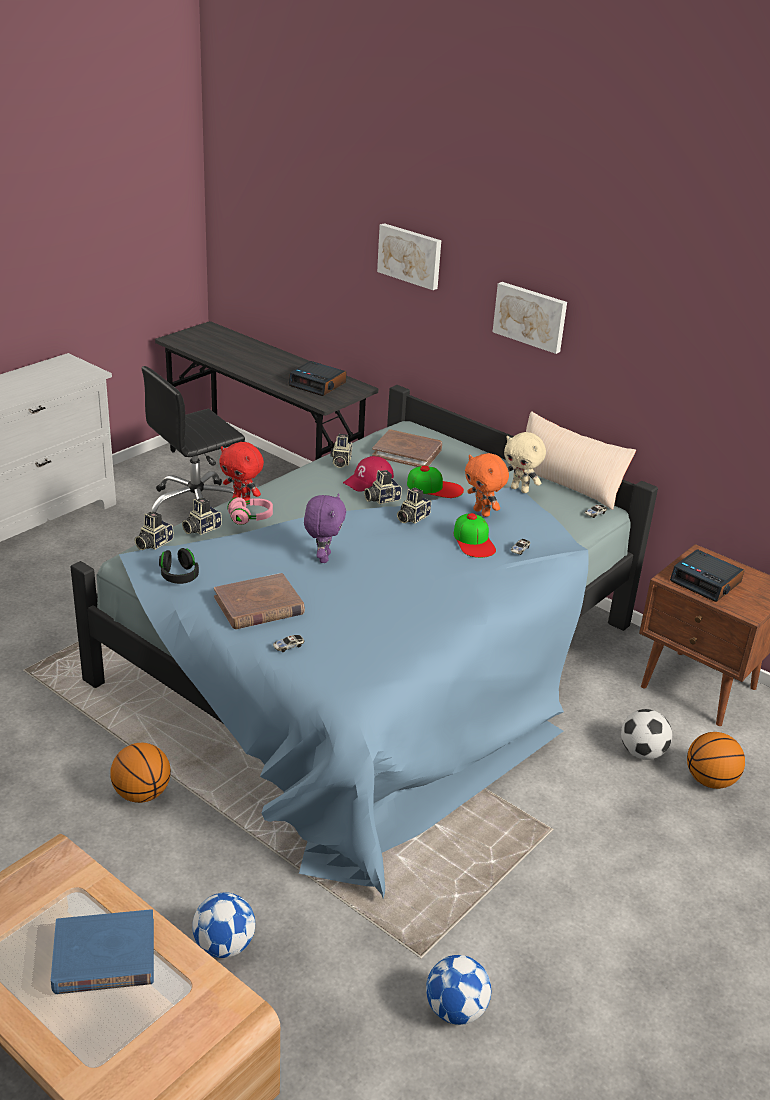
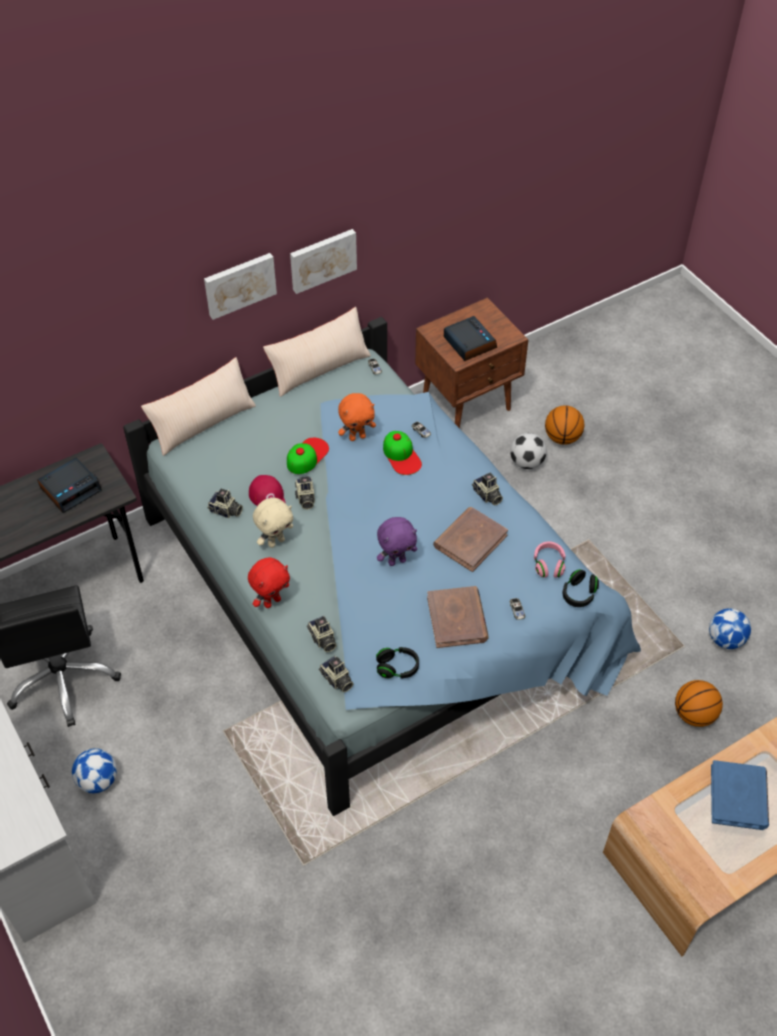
camera: 70 degrees left, 20 degrees up
(142, 794) = (495, 787): basketball -> basketball (694, 714)
(224, 945) = (655, 755): football -> football (98, 780)
(250, 518) = (316, 599): pink headphones -> pink headphones (549, 565)
(323, 557) = (397, 561): purple plush toy -> purple plush toy turned 135 degrees clockwise
(335, 693) = (579, 594): none -> black headphones
(407, 452) = (226, 458): brown book -> brown book (470, 541)
(410, 255) = (98, 321): picture -> picture (322, 259)
(411, 517) = (350, 485): camera -> camera (487, 496)
(444, 436) = (203, 423): none -> beige pillow
(474, 541) = (401, 455): cap -> cap turned 60 degrees clockwise
(520, 489) = (326, 401): beige plush toy -> beige plush toy (276, 541)
(706, 582) = (469, 343): alarm clock -> alarm clock turned 90 degrees counterclockwise

